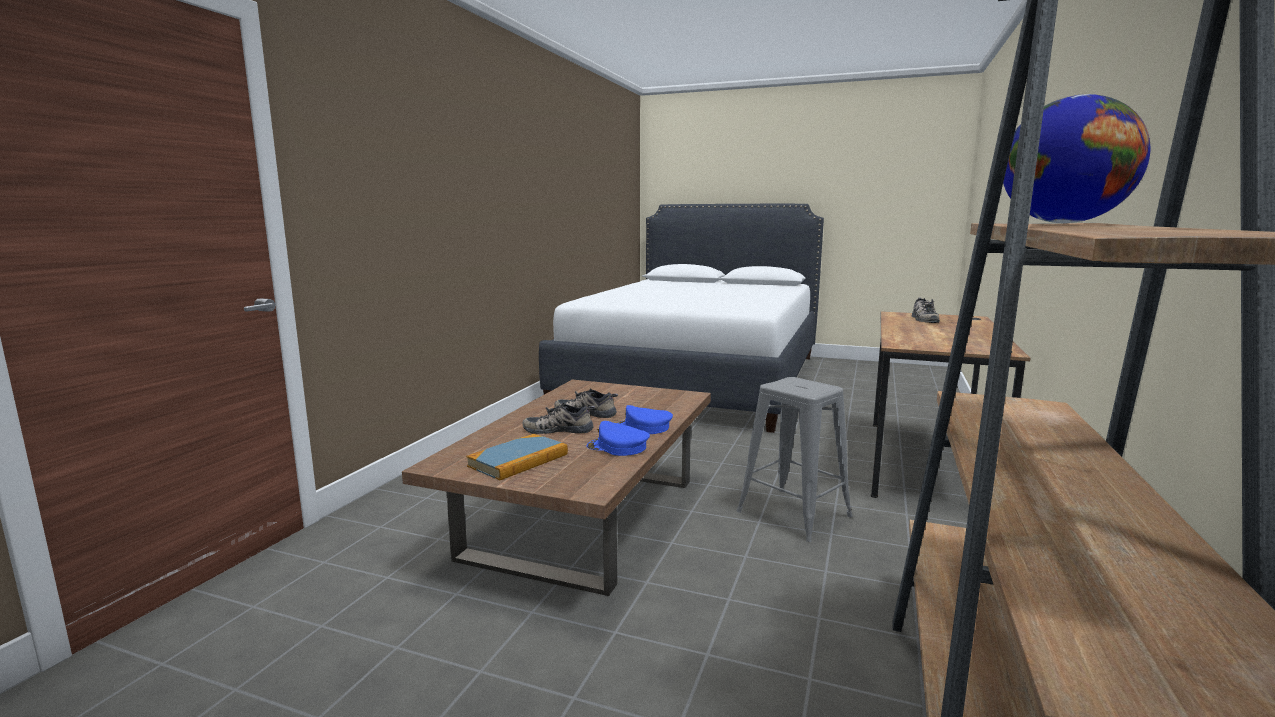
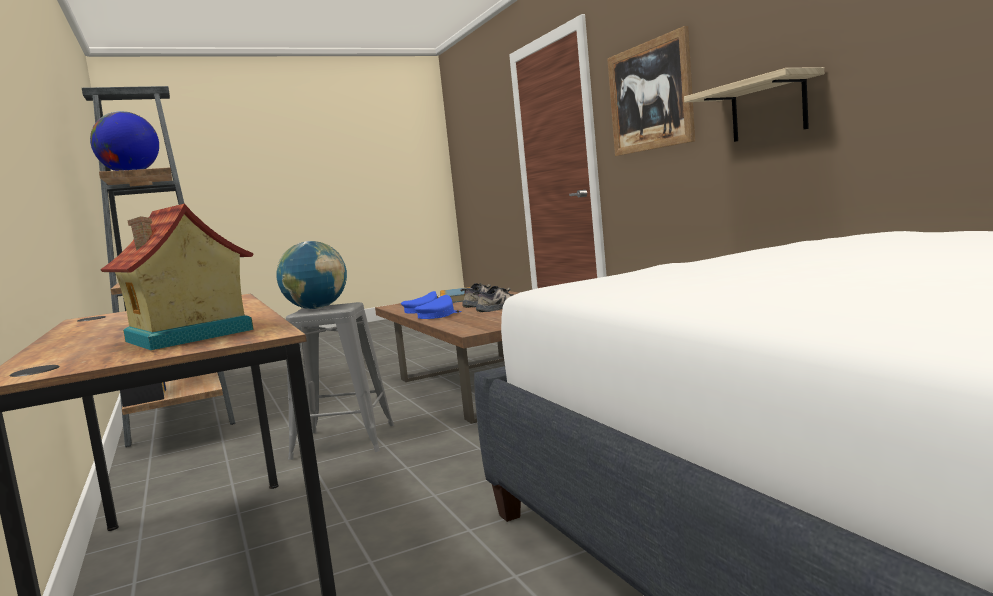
camera: 135 degrees right, 5 degrees down
(385, 182) = (650, 96): none -> picture
(484, 224) = (768, 109): none -> shelf
(807, 389) = (316, 308): none -> globe
(923, 319) = (185, 336): shoe -> toy house

